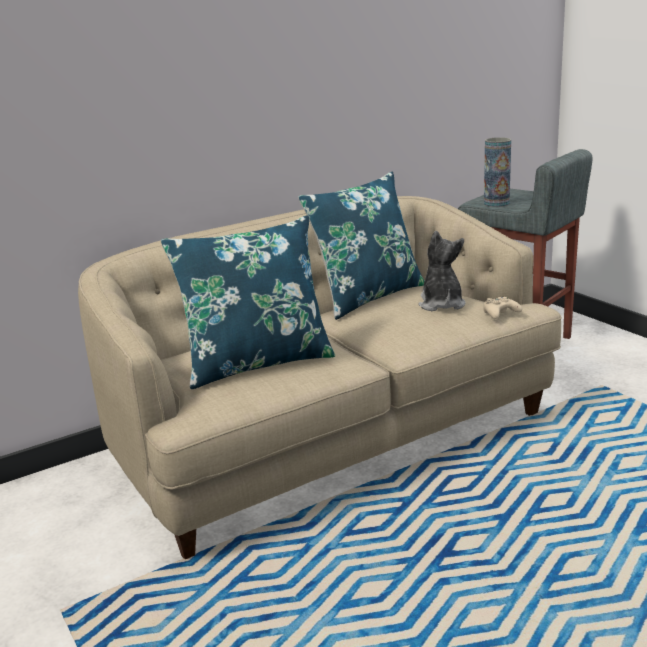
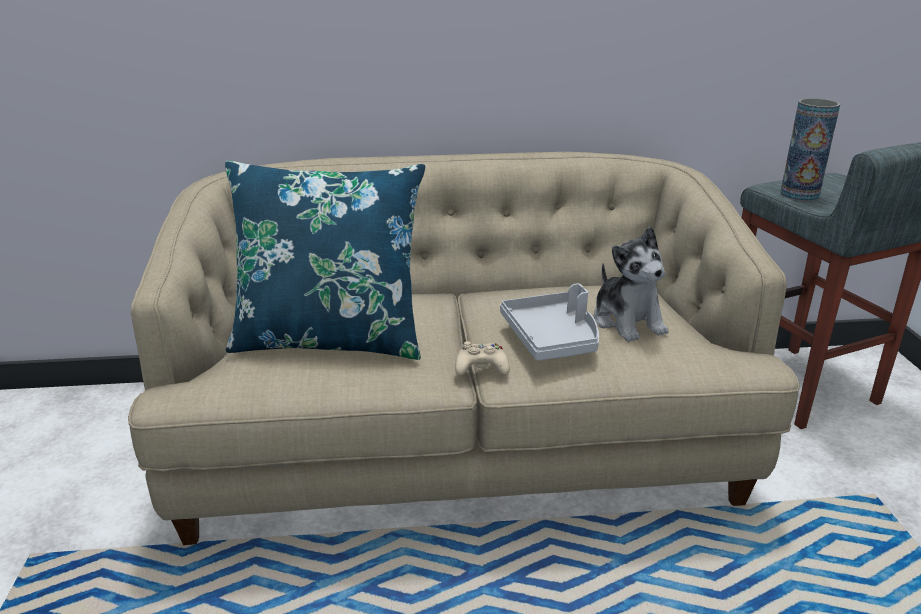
camera: 25 degrees right, 5 degrees up
(367, 297) = (551, 284): blue pillow -> none
(407, 323) = (552, 338): none -> grey tray
(441, 304) = (627, 321): plush toy -> plush toy turned 135 degrees clockwise
(500, 313) = (695, 359): beige game controller -> beige game controller (481, 367)

